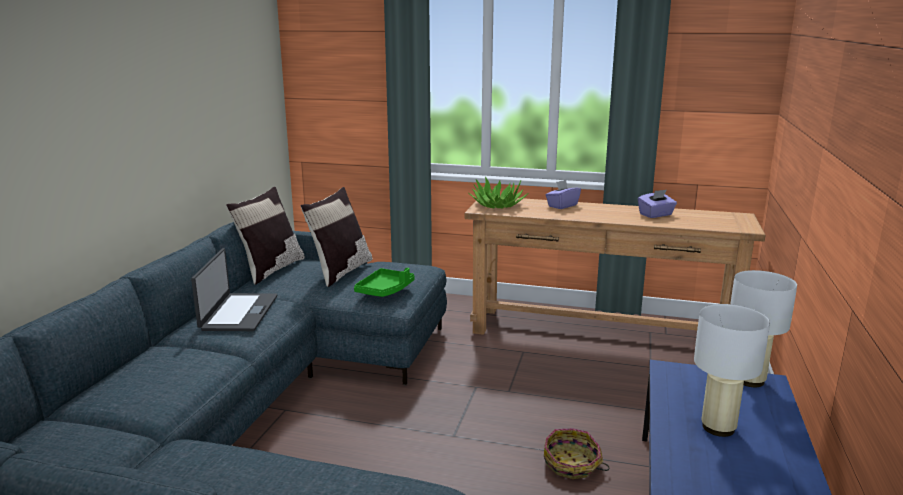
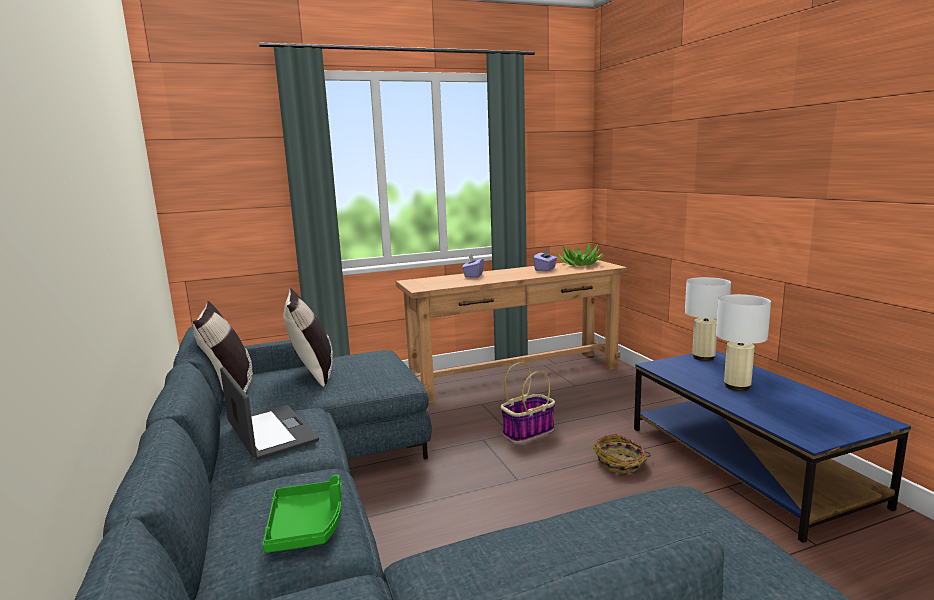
camera: 35 degrees left, 5 degrees down
(385, 290) = (384, 374): green tray -> green tray (307, 526)
(497, 205) = (425, 283): potted plant -> potted plant (580, 264)
(528, 396) = (528, 431): none -> basket

